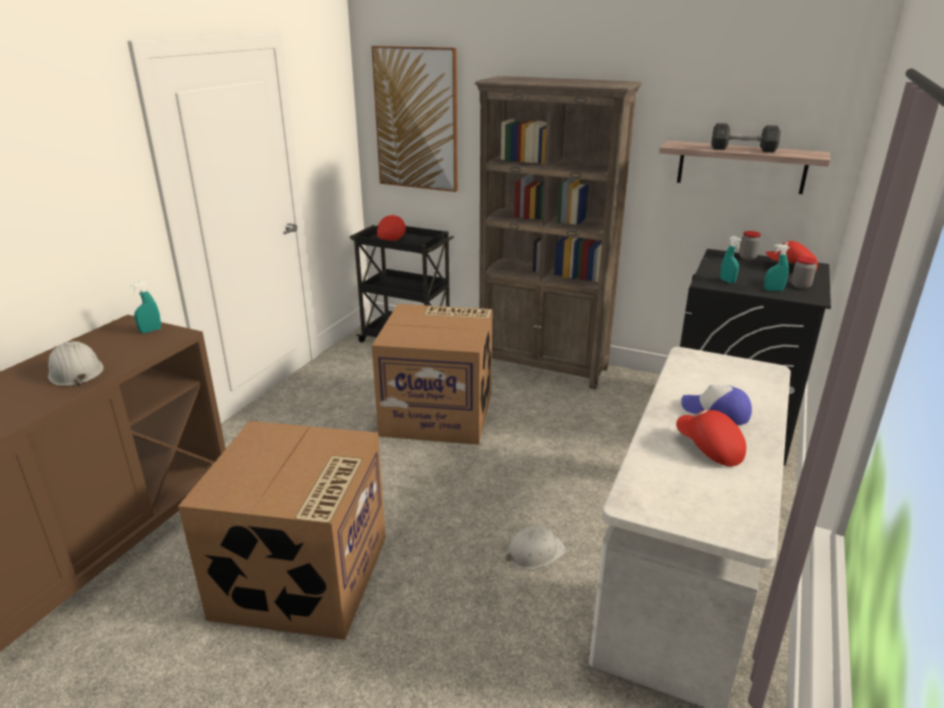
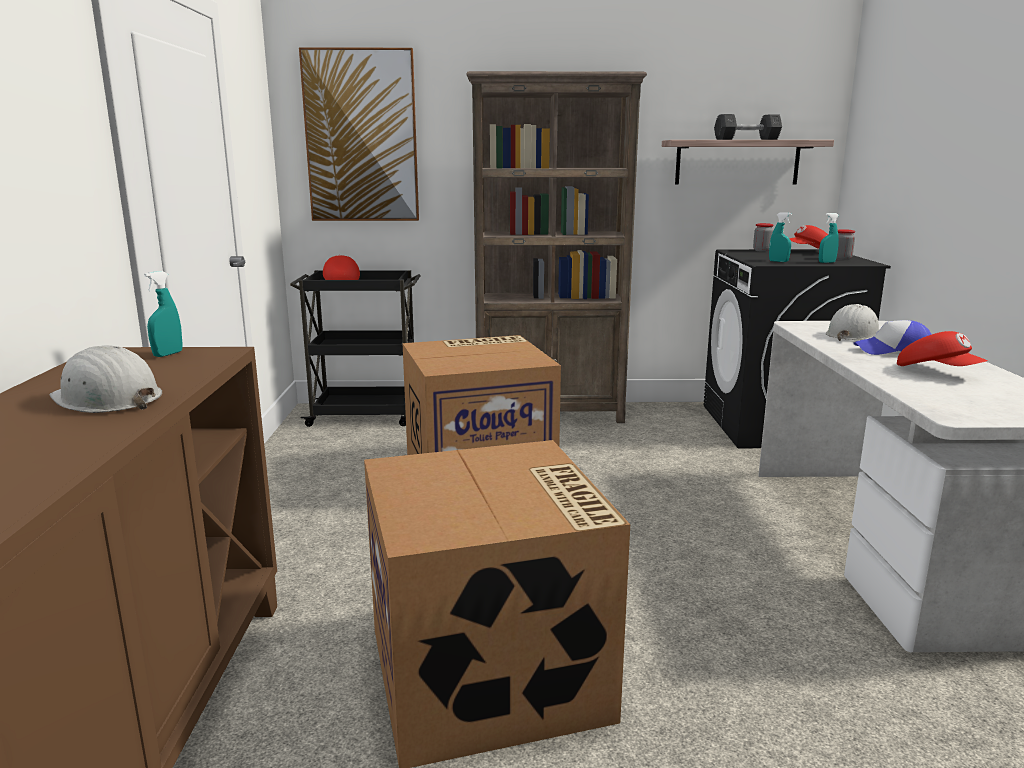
camera: 25 degrees left, 10 degrees down
(534, 553) = (731, 571): white hard hat -> white hard hat (853, 335)
(708, 449) = (937, 372): red cap -> red cap turned 150 degrees counterclockwise

